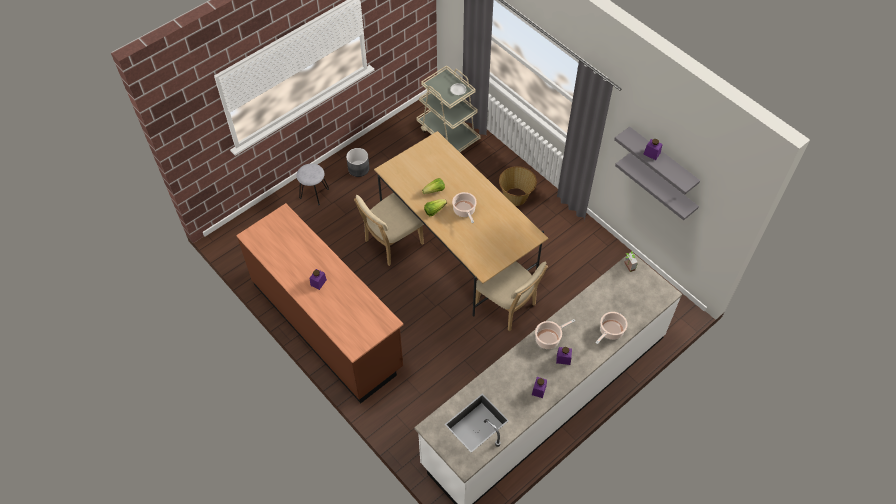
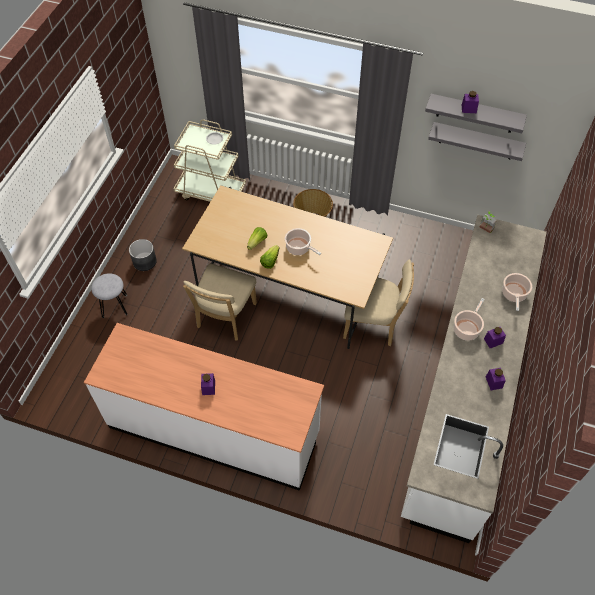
camera: 30 degrees left, 0 degrees up
(327, 325) = (214, 429): brown counter -> white counter

